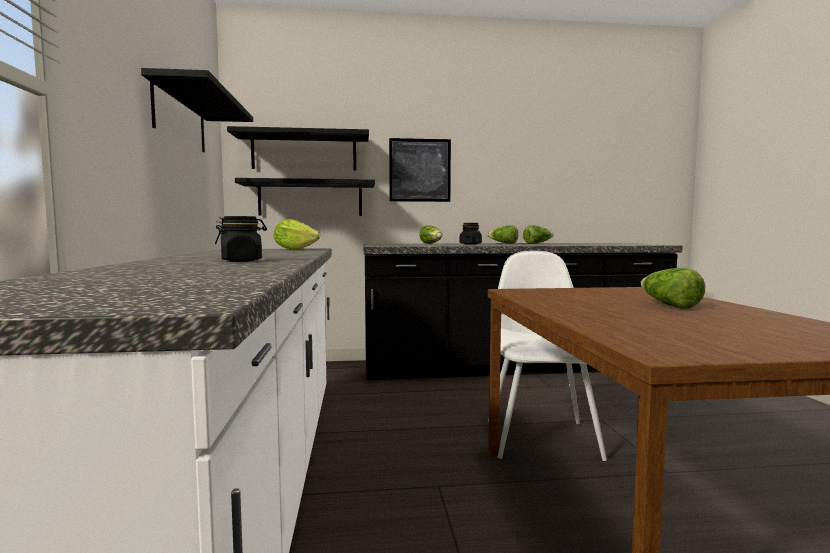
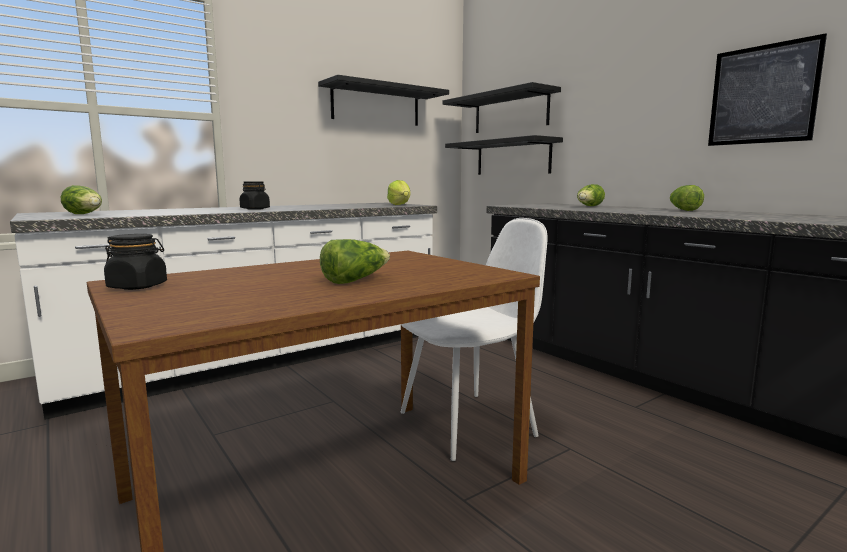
camera: 60 degrees right, 5 degrees up
(420, 170) = (609, 117): picture -> picture (762, 94)
(470, 244) = (620, 208): black jar -> black jar (138, 286)
(537, 243) = (716, 213): lettuce -> lettuce (85, 214)

